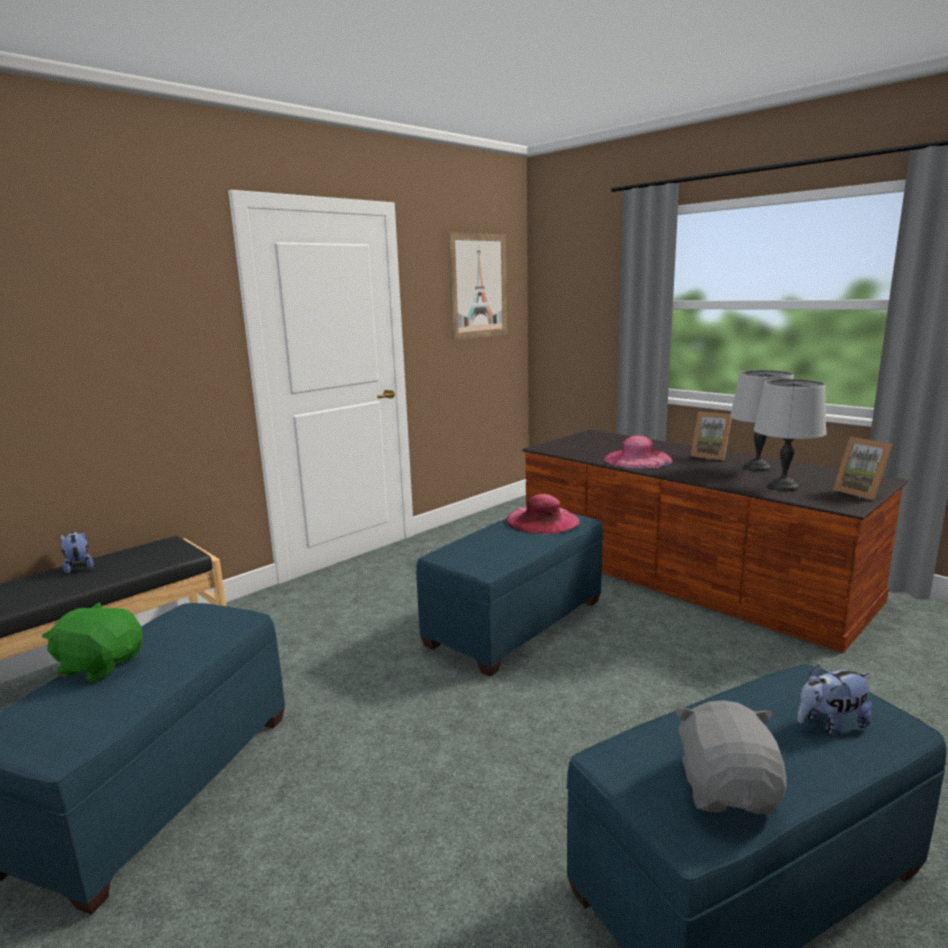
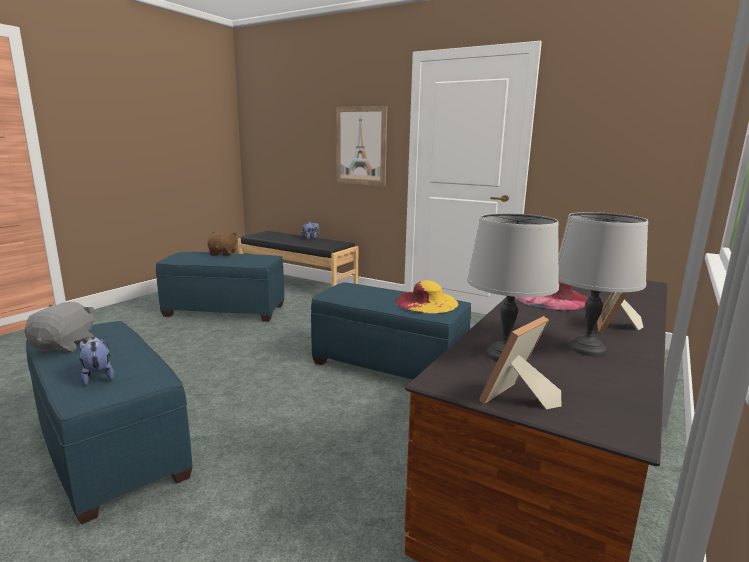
camera: 75 degrees right, 0 degrees up
(101, 665) = (223, 253): green plush toy -> brown plush toy
(478, 286) = (638, 112): picture -> picture (361, 146)
(542, 520) = (426, 302): pink hat -> yellow hat
(728, 790) = (65, 345): grey plush toy -> grey plush toy turned 75 degrees counterclockwise

